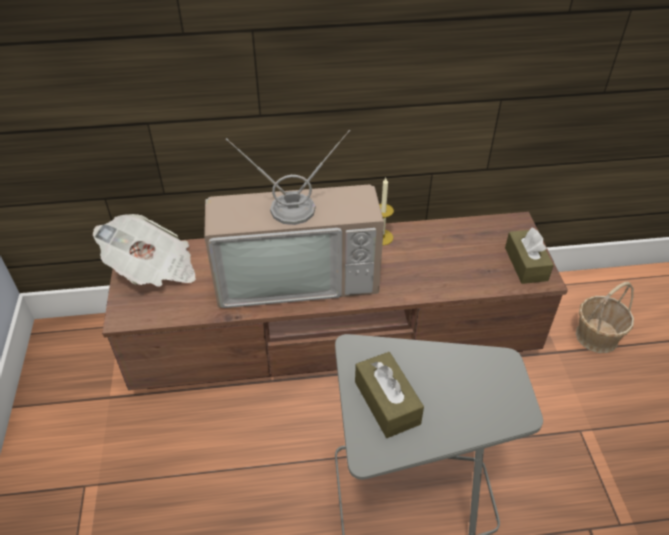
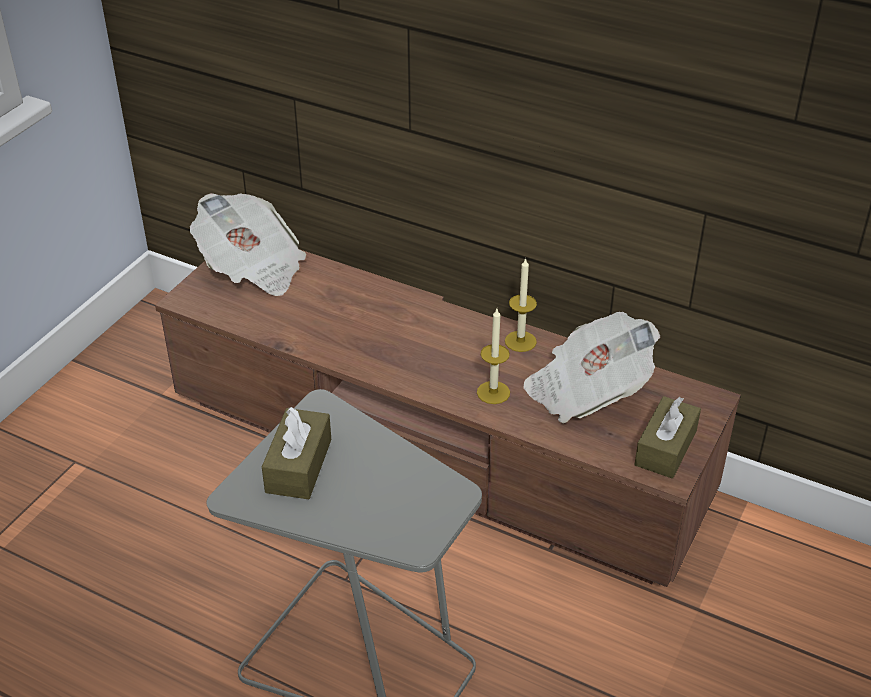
camera: 35 degrees right, 5 degrees down
(297, 273) = (389, 336): television -> none
(399, 279) = (493, 392): none -> candle
(450, 250) = (587, 391): none -> newspaper
(596, 336) = (774, 620): basket -> none

